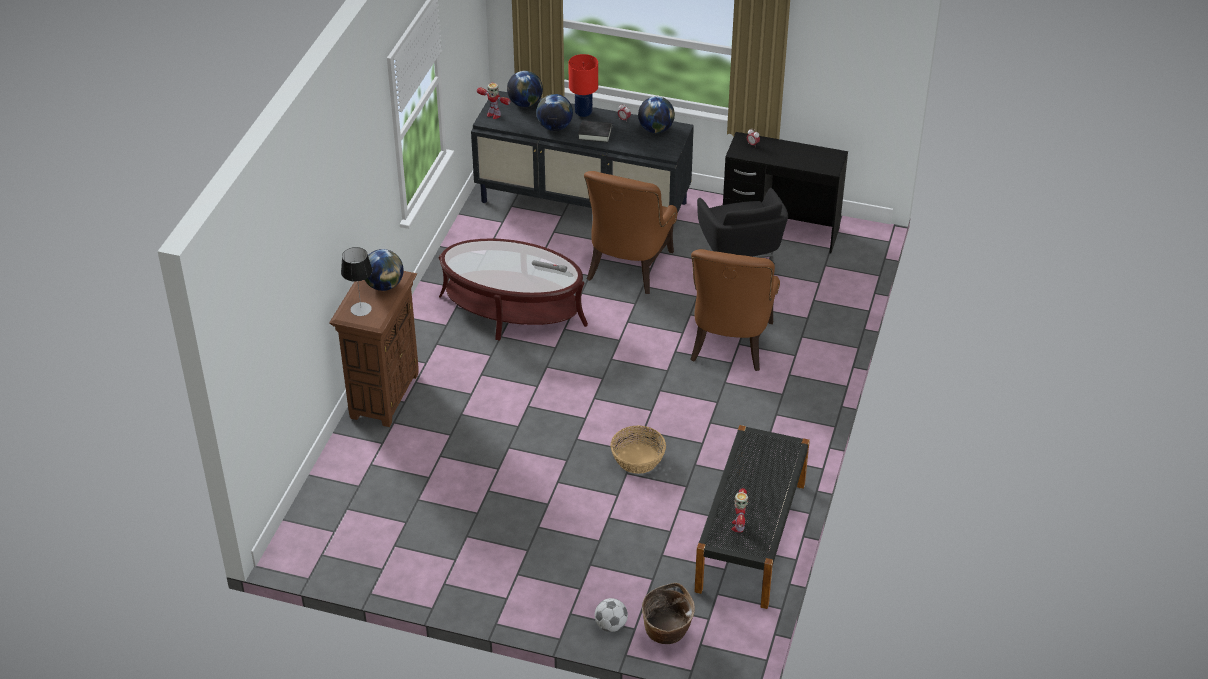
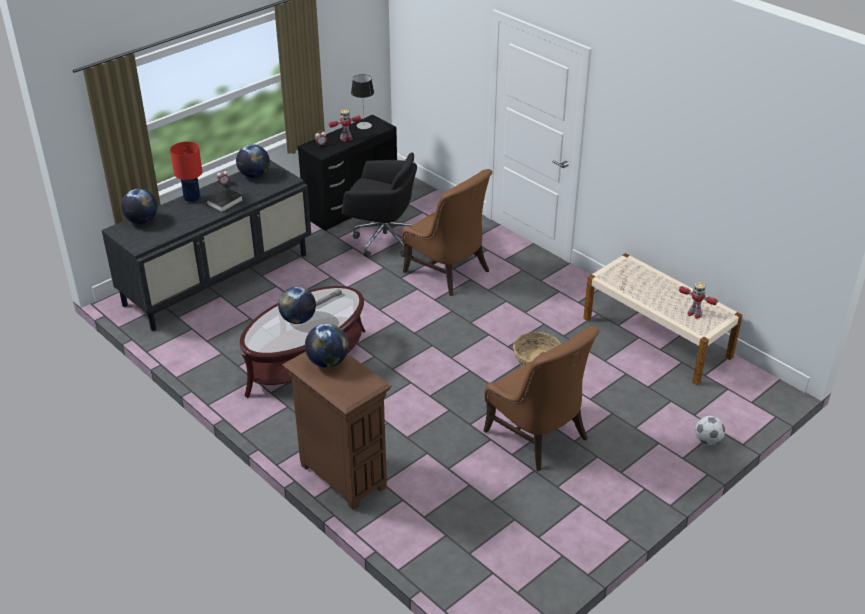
camera: 60 degrees left, 5 degrees down
(361, 309) = (347, 386): table lamp -> table lamp (364, 125)
(493, 114) = (135, 241): toy robot -> toy robot (346, 138)
(554, 127) = (192, 218): globe -> globe (298, 320)
(628, 266) = (317, 285): brown chair -> brown chair (537, 435)
(667, 632) = (731, 414): basket -> none
(752, 537) = (657, 337): black bench -> beige bench

